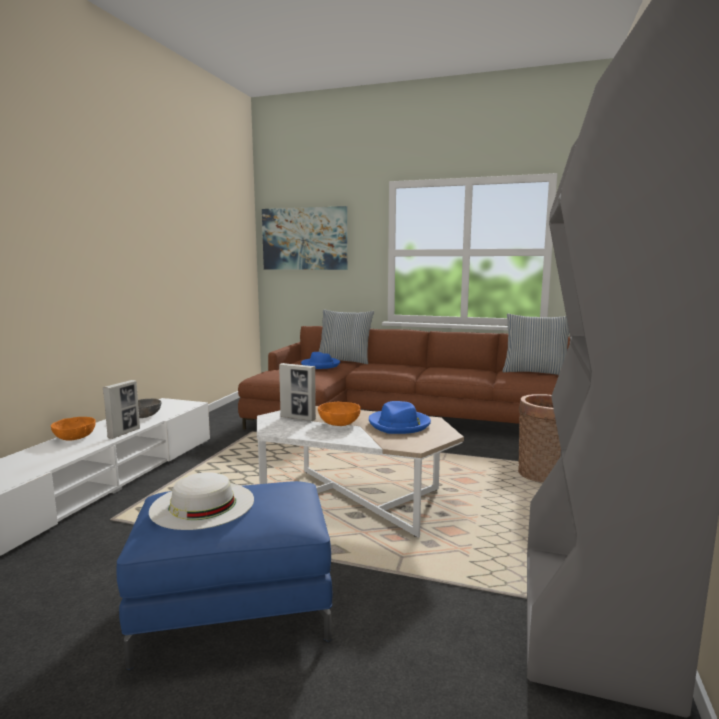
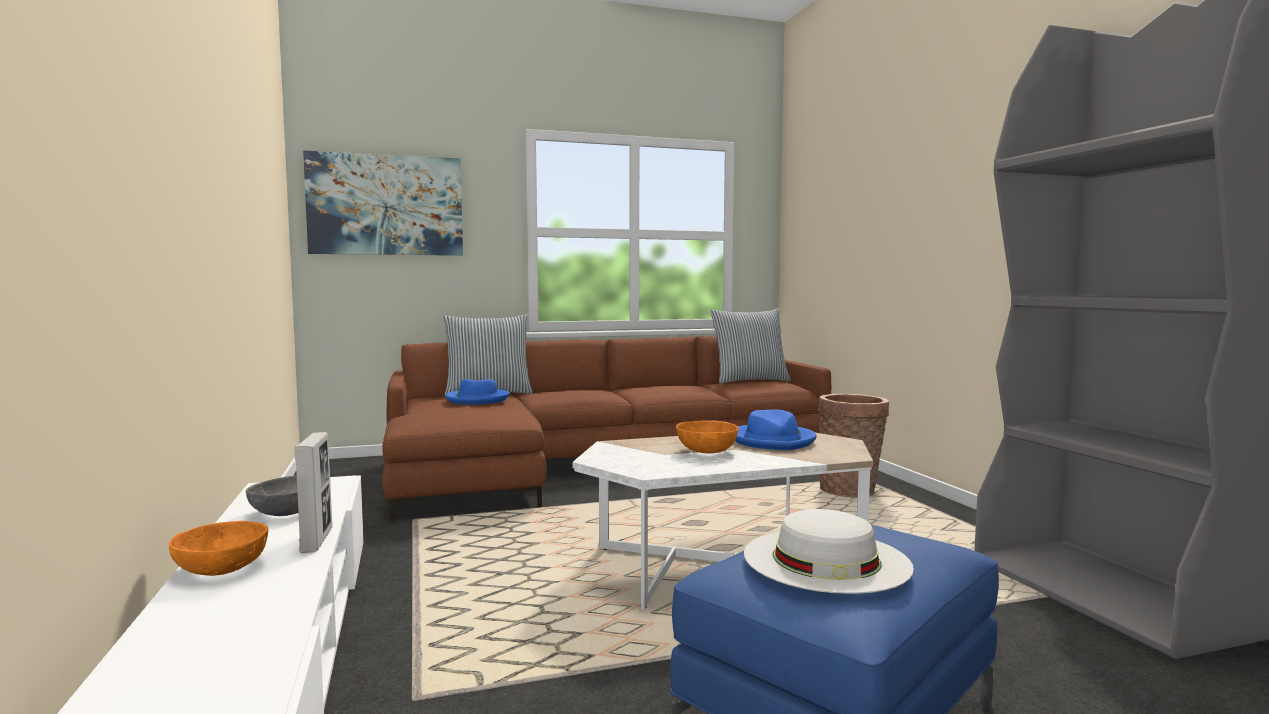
camera: 35 degrees left, 5 degrees down
(298, 418) = (639, 454): picture frame -> none

